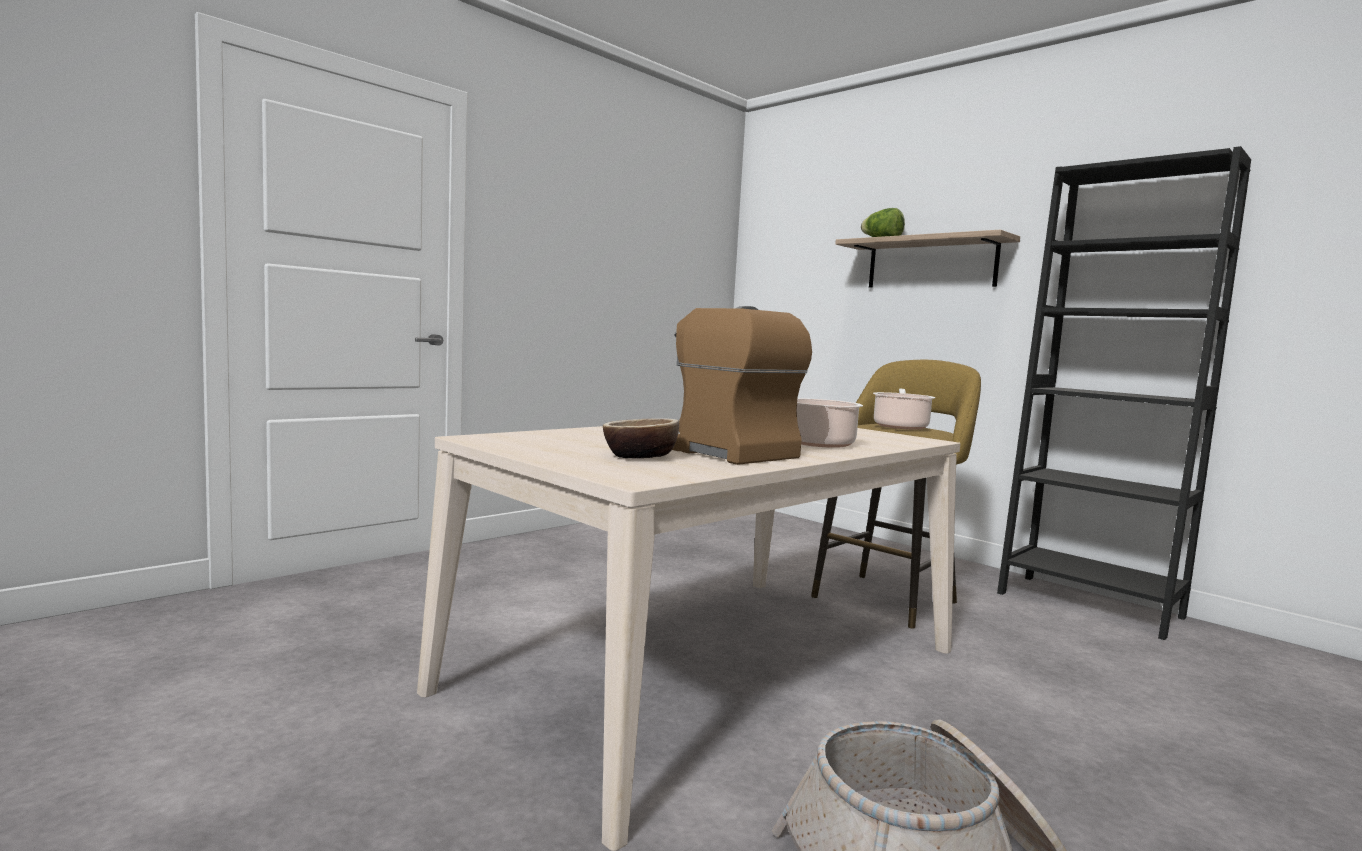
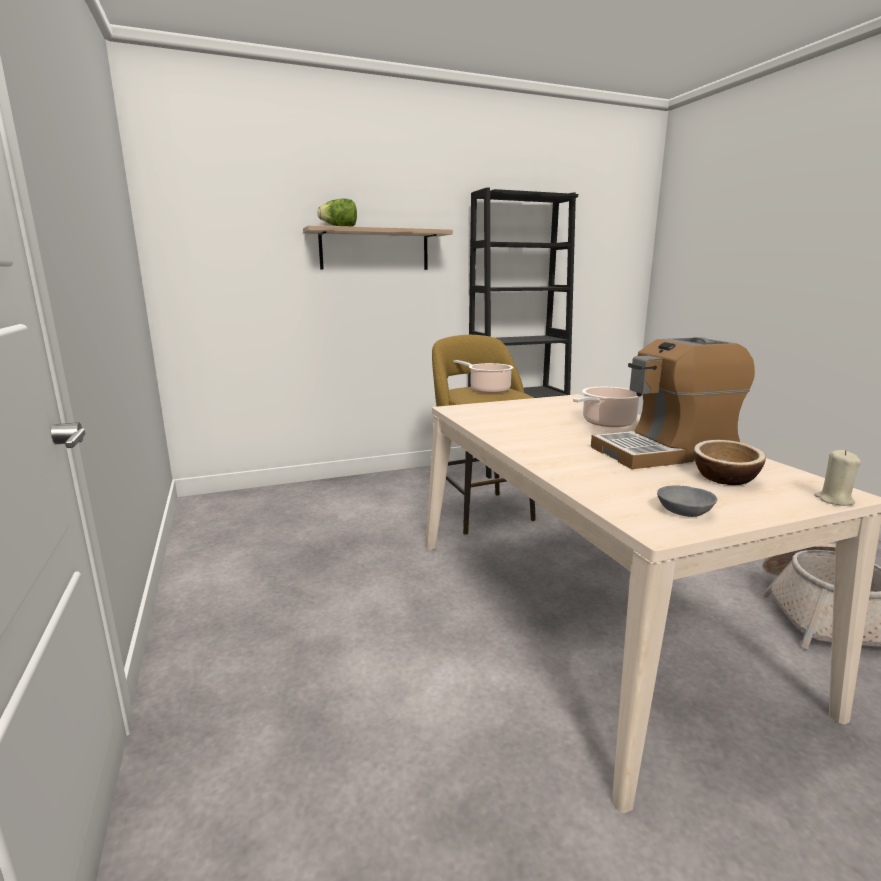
camera: 65 degrees left, 10 degrees up
(526, 444) = (684, 510): none -> grey bowl
(604, 475) = (834, 500): none -> beige candle

